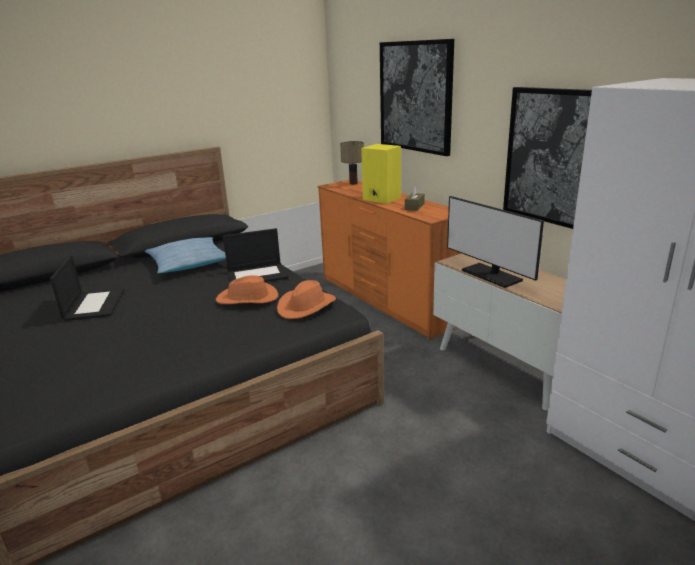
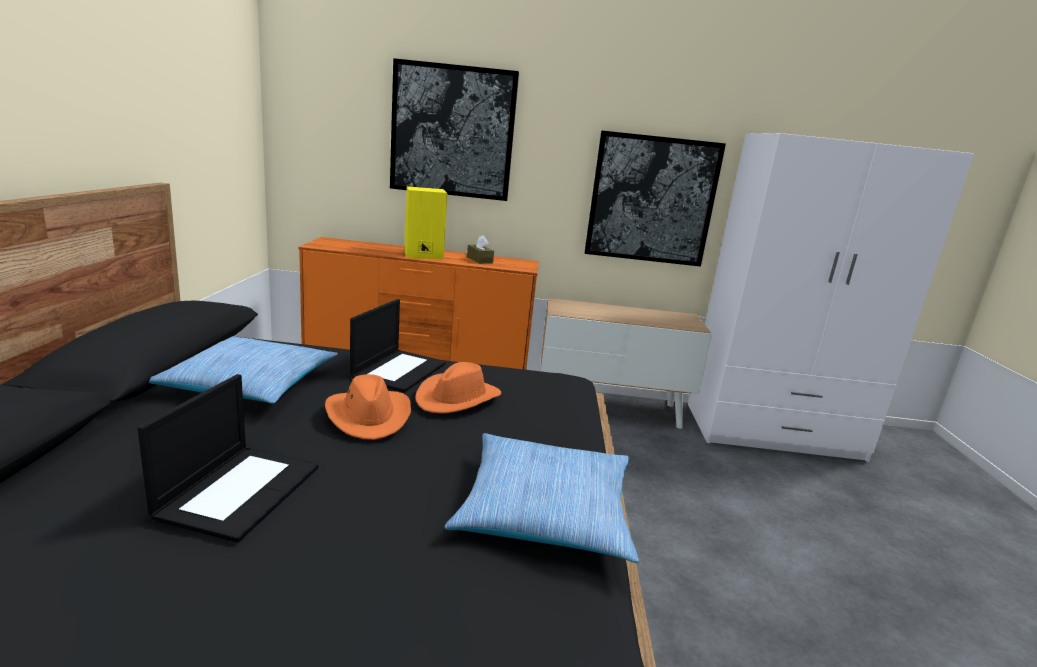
camera: 55 degrees left, 5 degrees down
(94, 304) = (240, 490): laptop -> laptop turned 75 degrees clockwise
(150, 362) = (545, 510): none -> pillow
(306, 306) = (537, 385): orange hat -> orange hat (369, 416)
(353, 183) = (340, 241): table lamp -> none
(491, 275) = (611, 317): monitor -> none

